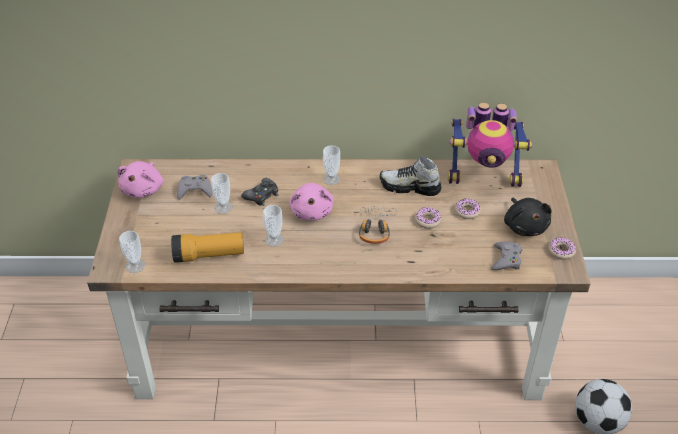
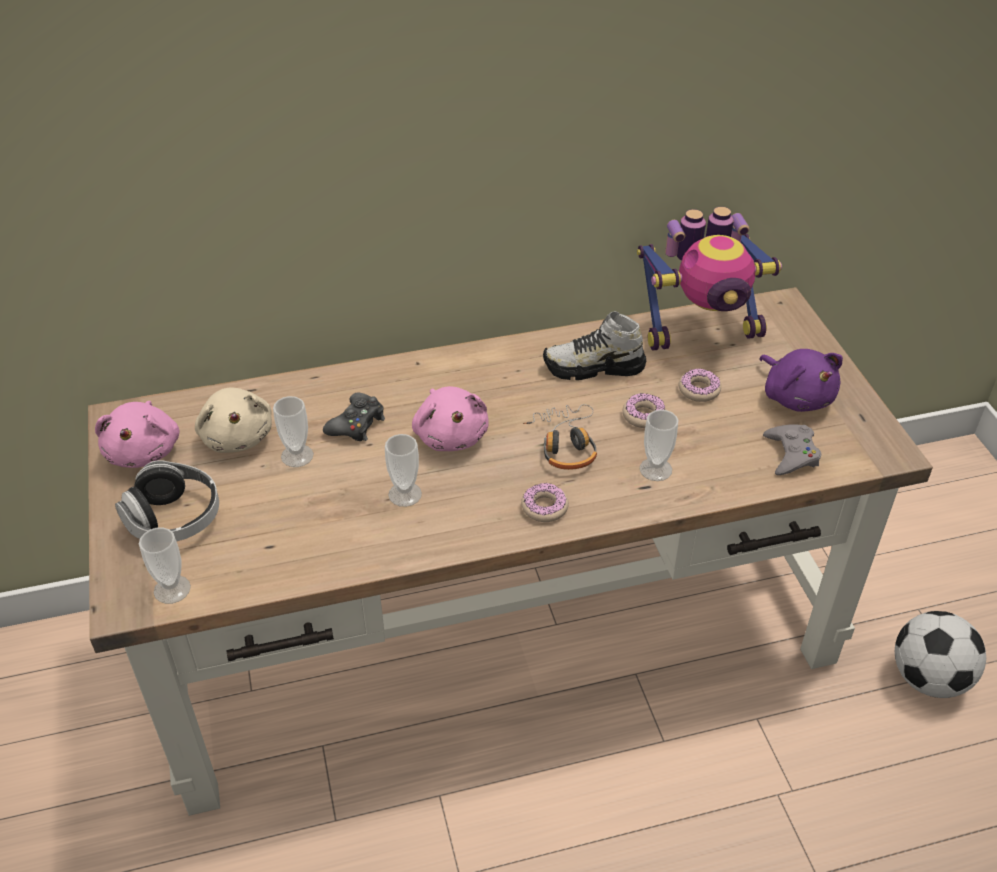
camera: 15 degrees left, 0 degrees up
(148, 229) = (174, 519): none -> headphones
(195, 190) = (237, 436): grey game controller -> beige plush toy
(209, 255) = (300, 544): flashlight -> none
(331, 179) = (463, 376): cup -> cup (655, 469)
(525, 226) = (796, 396): black plush toy -> purple plush toy
(561, 251) = (867, 425): donut -> donut (544, 507)

